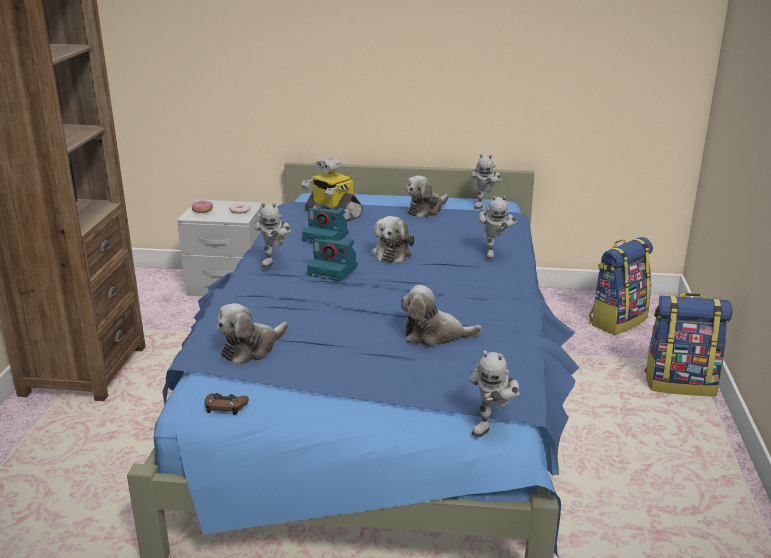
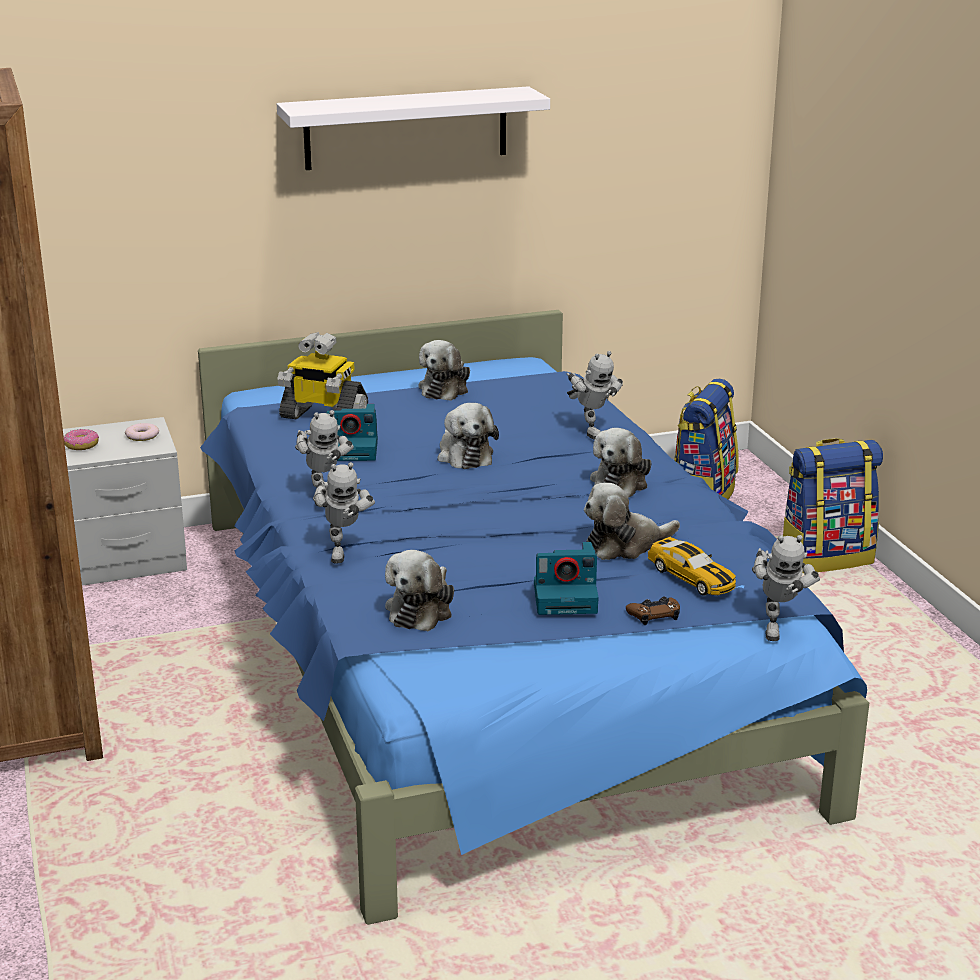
camera: 25 degrees left, 0 degrees up
(225, 406) = (462, 681): brown game controller -> brown game controller (654, 615)
(334, 270) = (418, 492): camera -> camera (567, 597)
(431, 30) = (406, 128): none -> white shelf
(457, 370) = (692, 577): none -> toy car
(477, 291) = (621, 482): none -> plush toy
(484, 205) = (510, 368): toy robot -> toy robot (343, 550)

